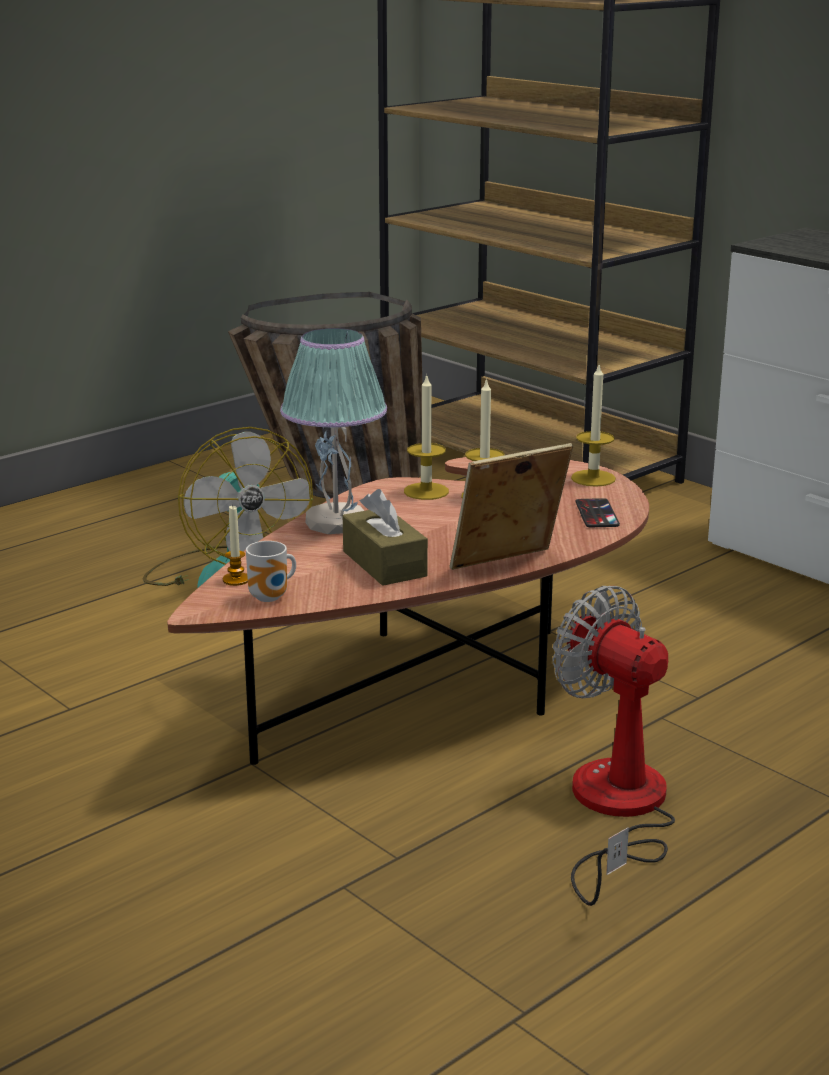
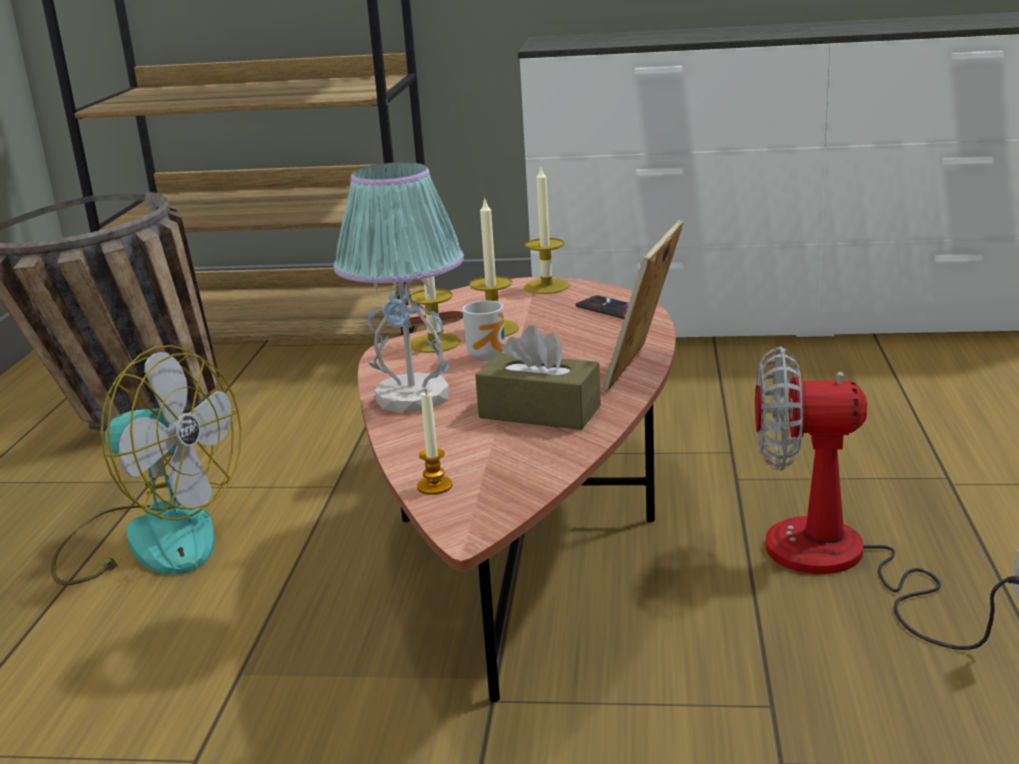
camera: 40 degrees left, 0 degrees up
(272, 597) = (508, 485): mug -> mug (489, 356)

